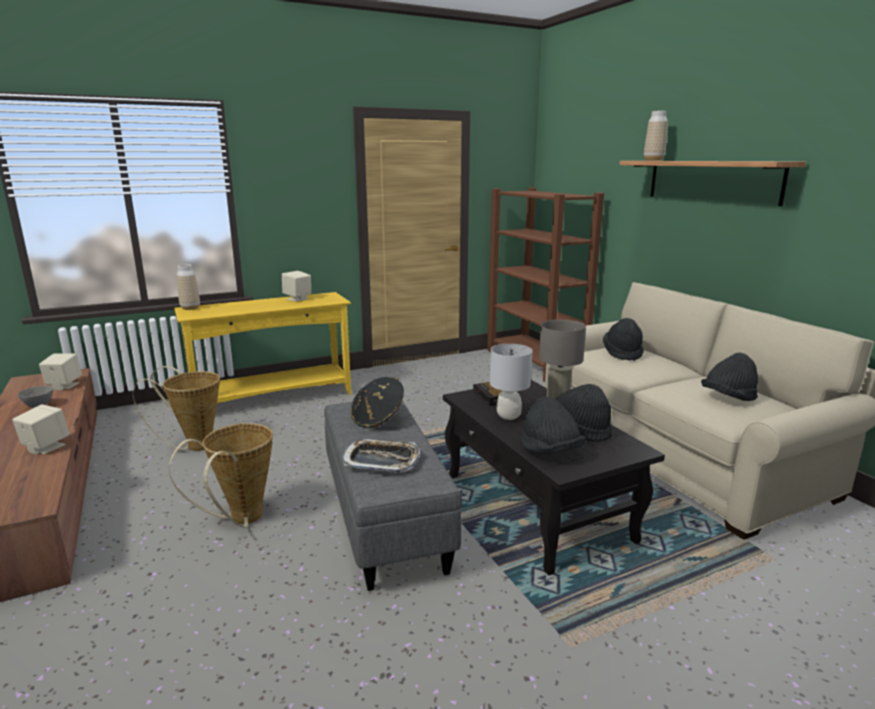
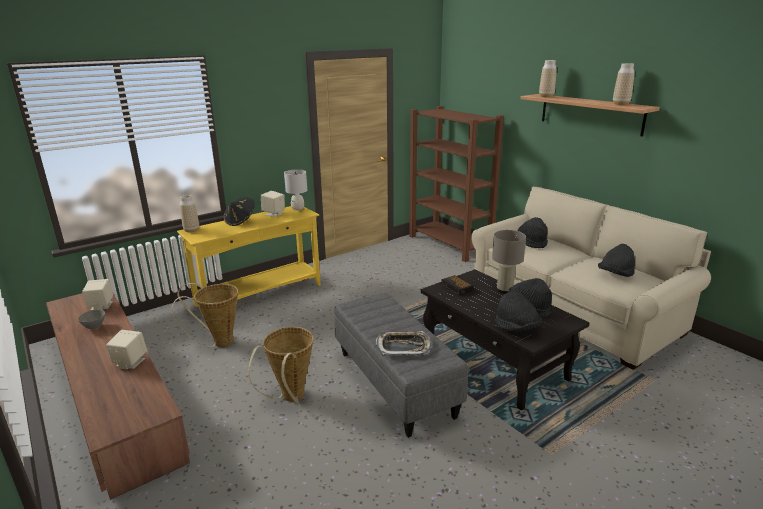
camera: 10 degrees left, 5 degrees up
(378, 419) = (382, 313): black hat -> black hat (240, 221)
(508, 416) = (475, 303): grey table lamp -> grey table lamp (297, 209)
(750, 160) = (621, 104): none -> vase

